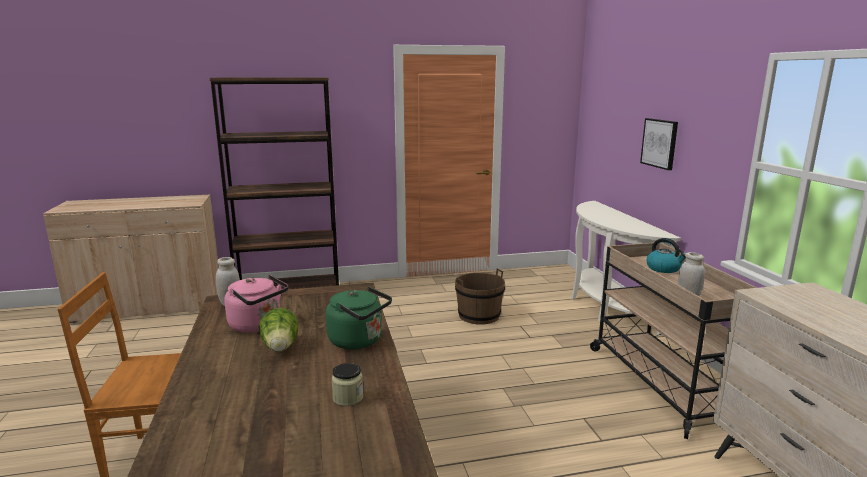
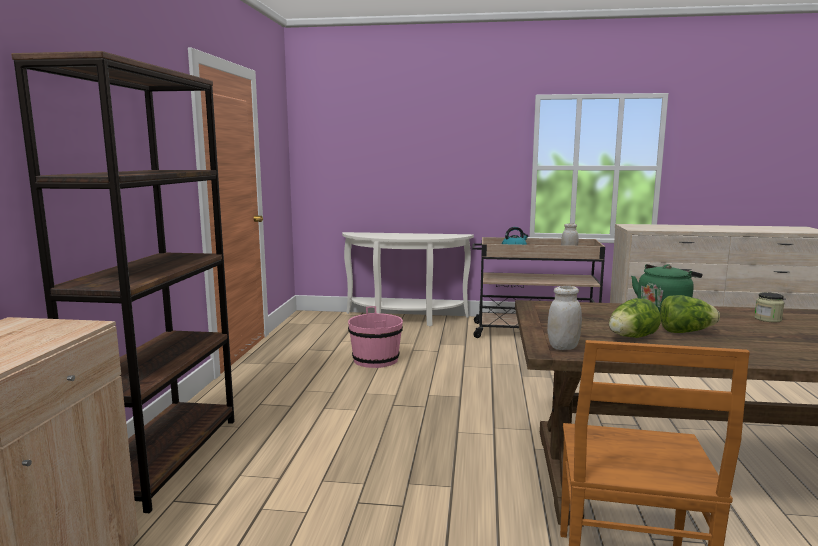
camera: 70 degrees left, 5 degrees down
(258, 325) = (631, 338): pink kettle -> lettuce
(479, 316) = (376, 360): brown bucket -> pink bucket
(660, 143) = (431, 165): picture -> none

